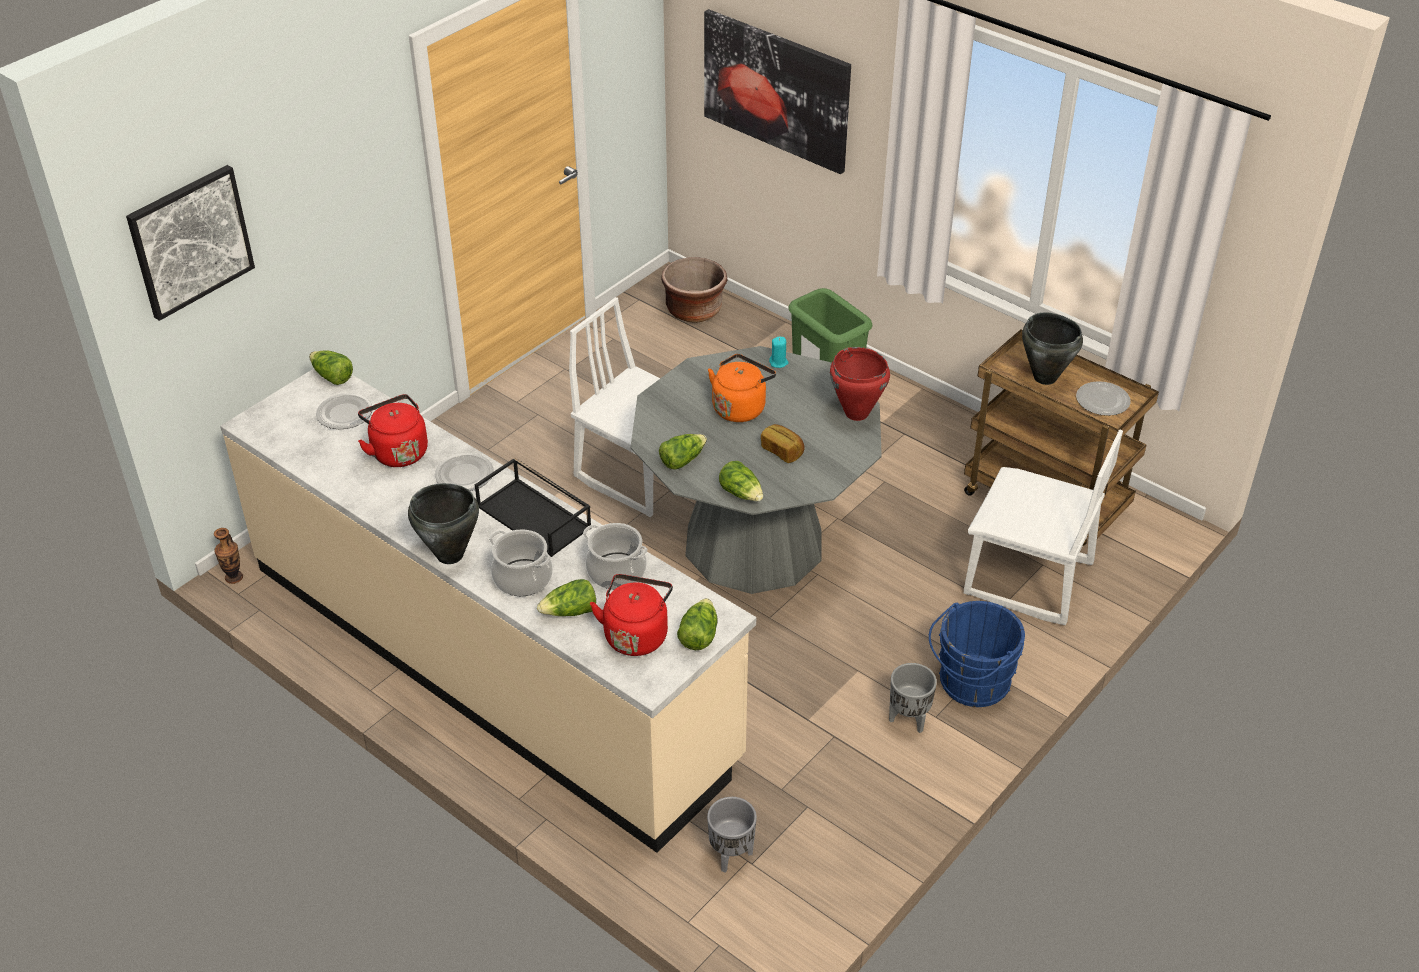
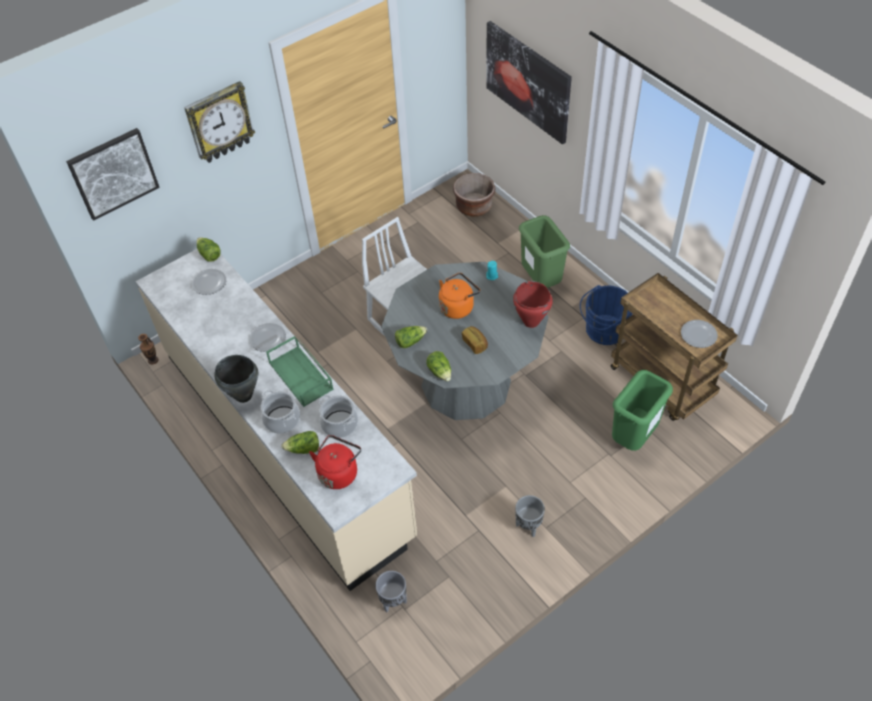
camera: 15 degrees right, 10 degrees up
(340, 163) = (219, 122): none -> wall clock
(397, 451) = (233, 315): red kettle -> none
(535, 517) = (302, 376): black tray -> green tray
(698, 635) = (376, 479): lettuce -> none
(971, 683) = (575, 507): blue bucket -> blue bucket (603, 331)
(1028, 580) = (633, 438): white chair -> green trash can
(1045, 377) = (665, 311): black cooking pot -> none

